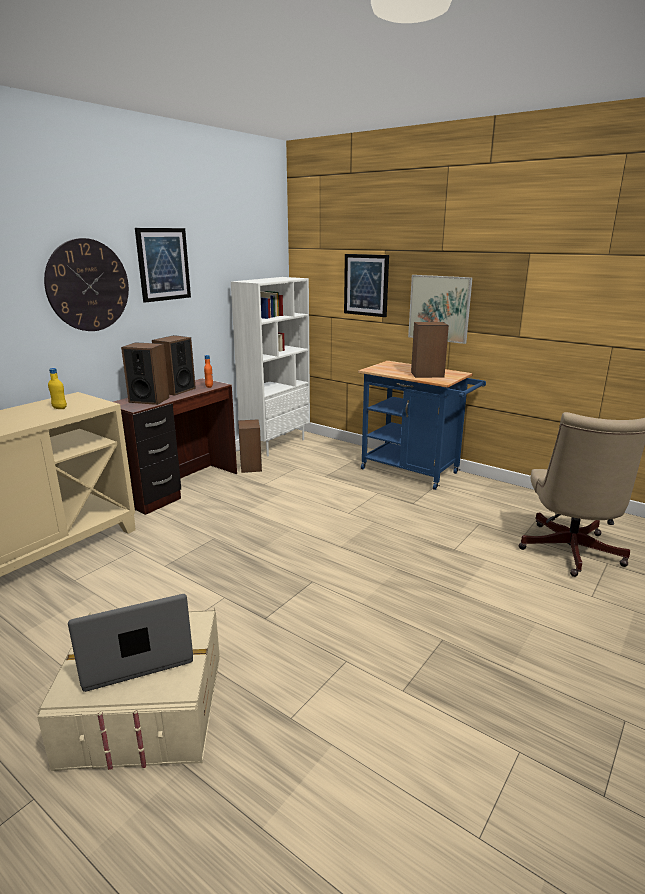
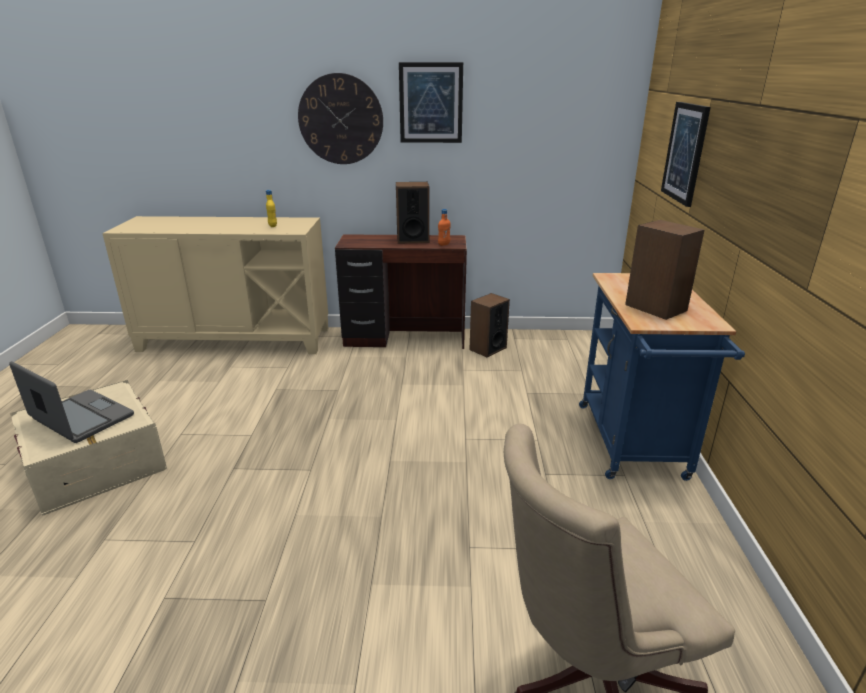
camera: 55 degrees right, 5 degrees up
(149, 400) = (372, 241): speaker -> none
(276, 444) = (556, 339): white bookcase -> none
(439, 308) = (734, 207): picture -> none

